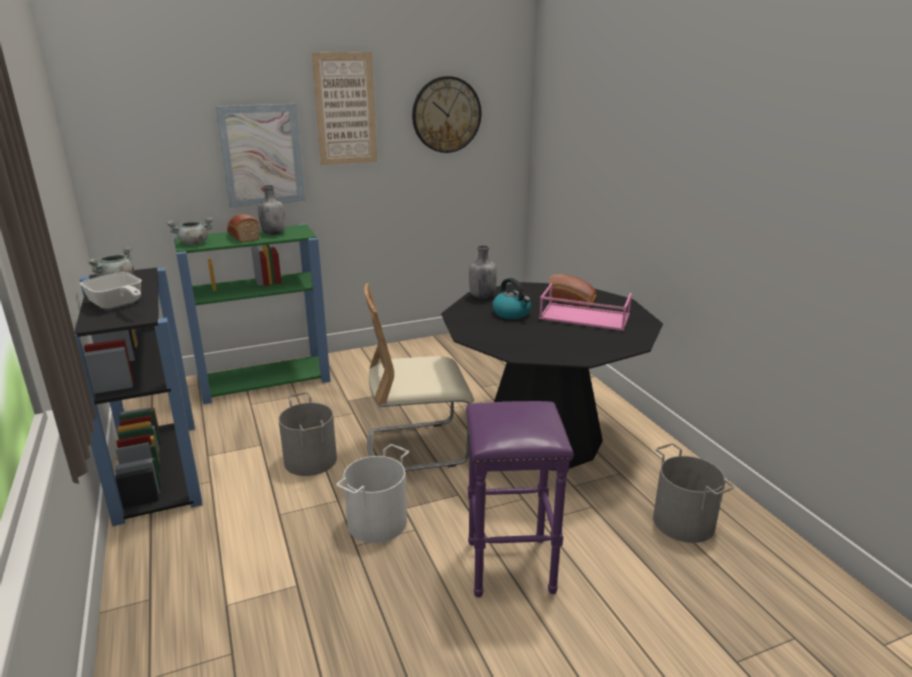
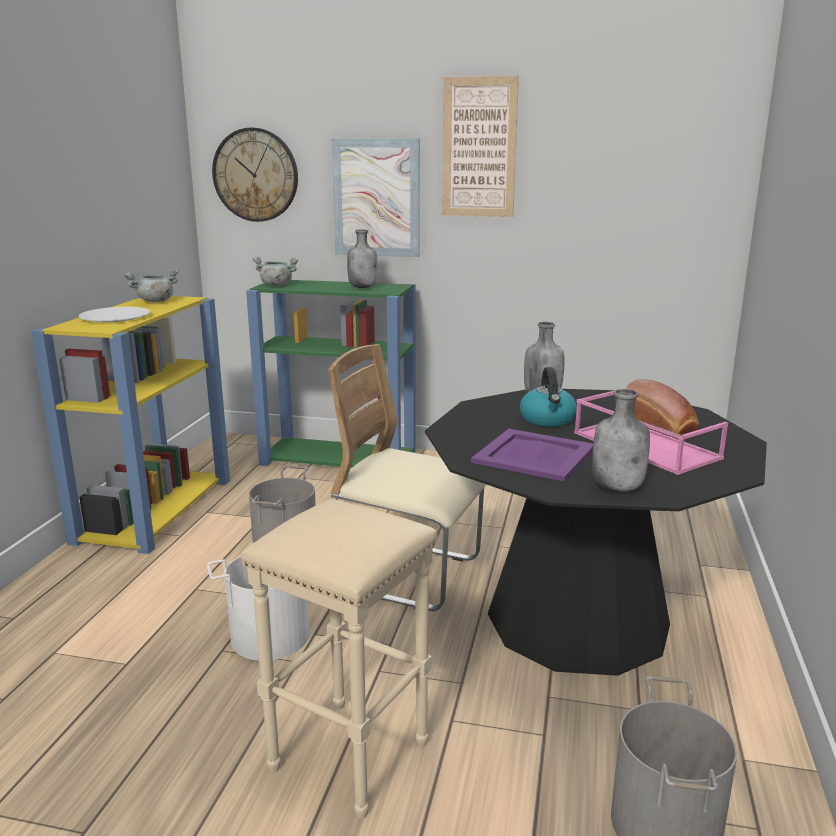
camera: 35 degrees right, 5 degrees down
(118, 304) = (115, 317): frying pan -> white plate
(158, 468) = (157, 509): black bookcase -> yellow bookcase
(243, 236) = (330, 286): bread -> none
(446, 115) = (617, 161): wall clock -> wall clock (255, 175)
(508, 564) = (348, 752): purple stool -> beige stool
(540, 339) = (533, 455): none -> purple tray
(609, 347) = (618, 487): none -> grey bottle

